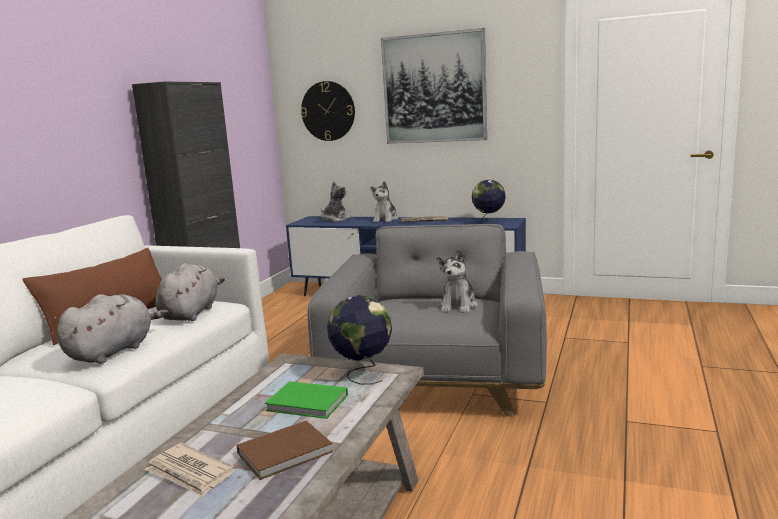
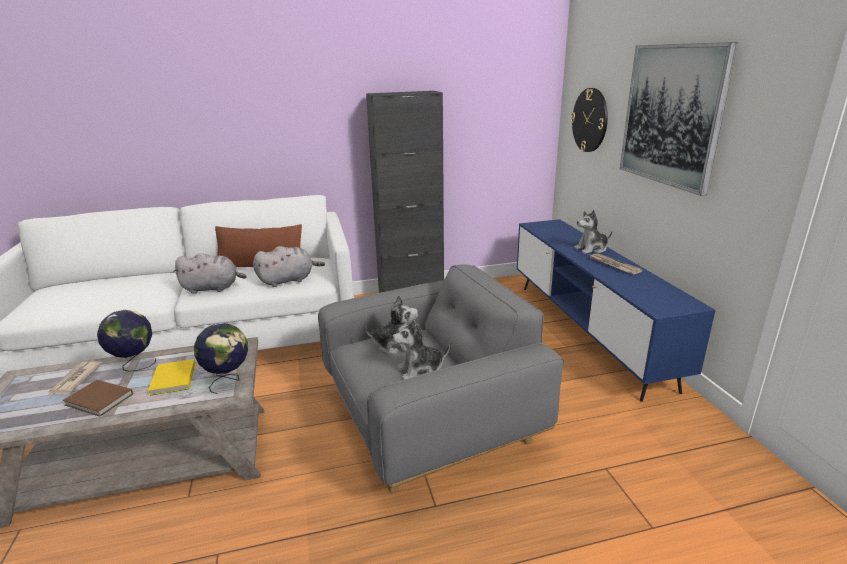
camera: 55 degrees right, 10 degrees up
(308, 403) = (172, 379): green book -> yellow book
(335, 220) = (560, 232): plush toy -> plush toy (395, 345)
(489, 222) = (659, 296): globe -> globe (134, 364)

